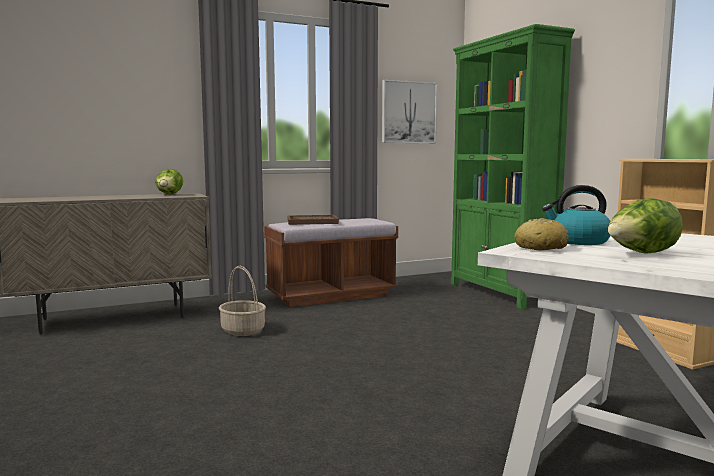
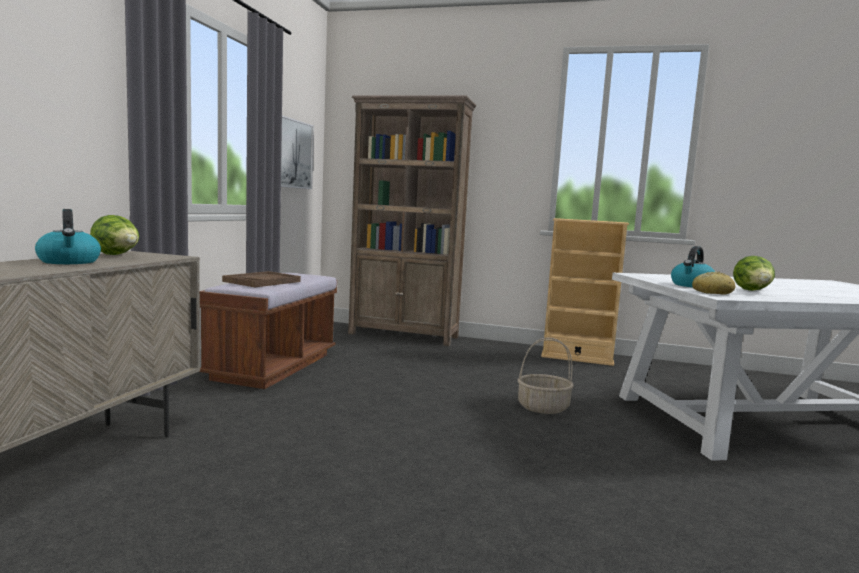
camera: 50 degrees left, 0 degrees up
(124, 196) = (69, 262): none -> kettle
(243, 331) = (290, 427): basket -> basket (543, 407)
(500, 293) = (404, 335): green bookcase -> brown bookcase

